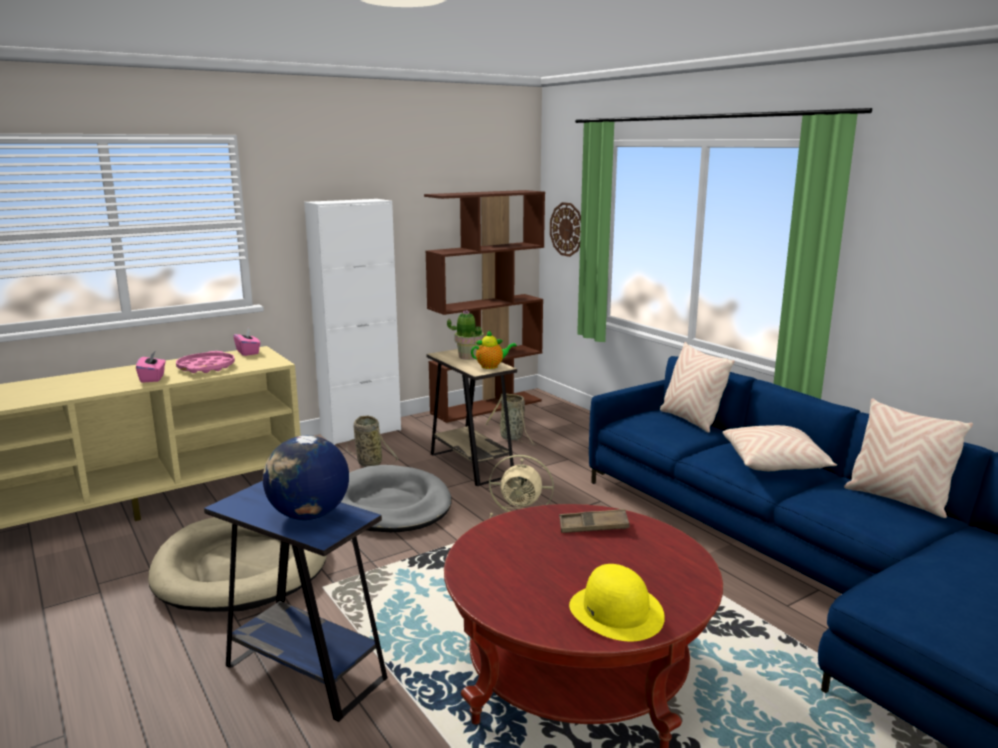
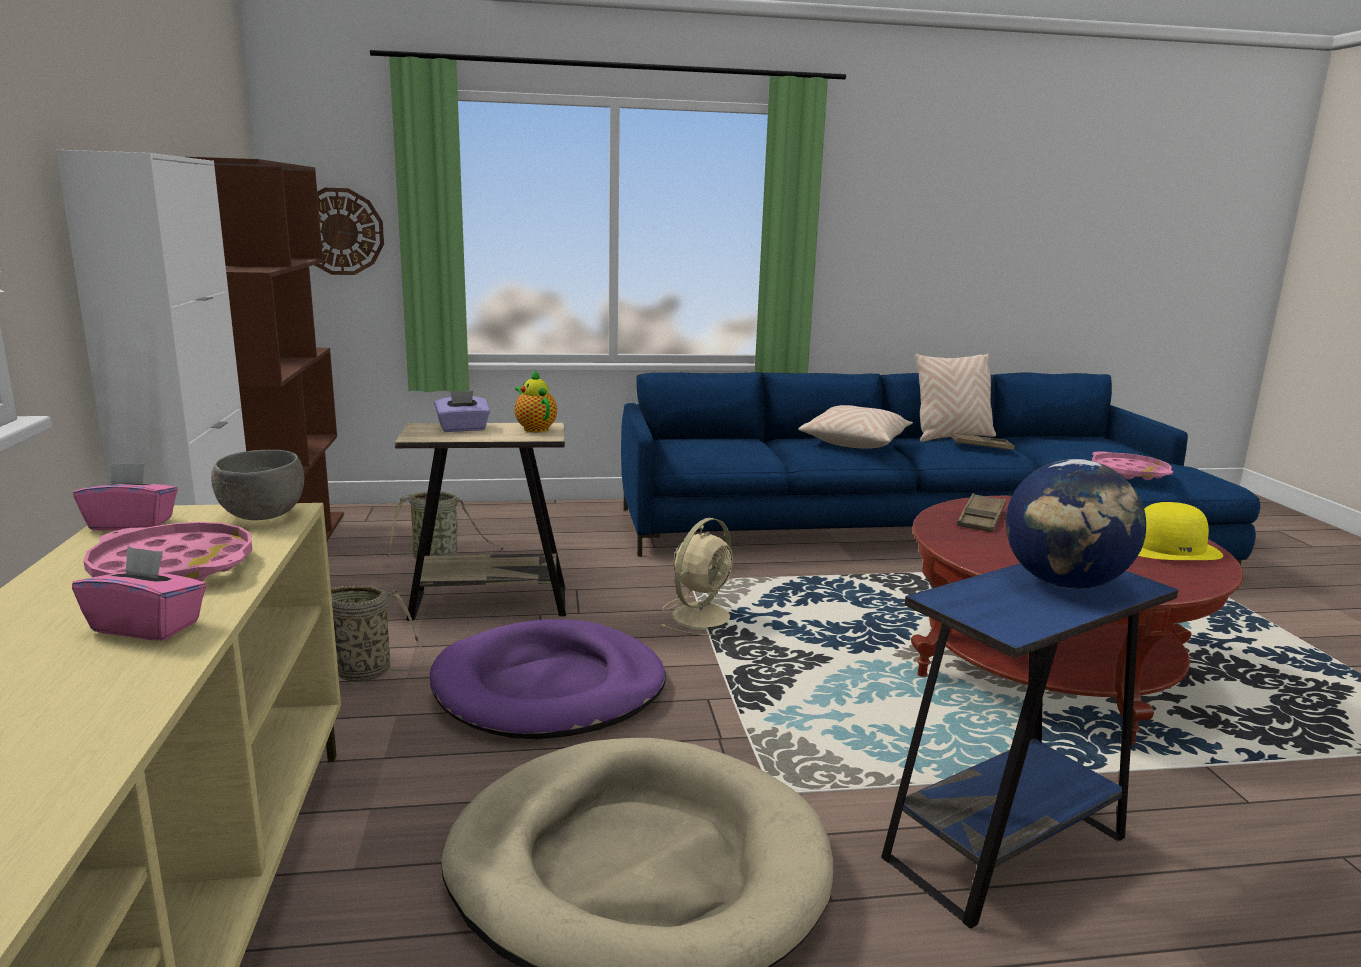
camera: 65 degrees left, 0 degrees up
(269, 362) = (261, 516): none -> grey bowl
(390, 505) = (549, 688): grey dog bed -> purple dog bed
(469, 356) = (463, 429): potted plant -> purple tissue box
(491, 366) = (534, 428): teapot -> teapot turned 45 degrees counterclockwise
(691, 420) = (711, 438): beige pillow -> none
(873, 513) = (981, 446): none -> brown tray
(929, 601) = (1129, 472): none -> pink tray

